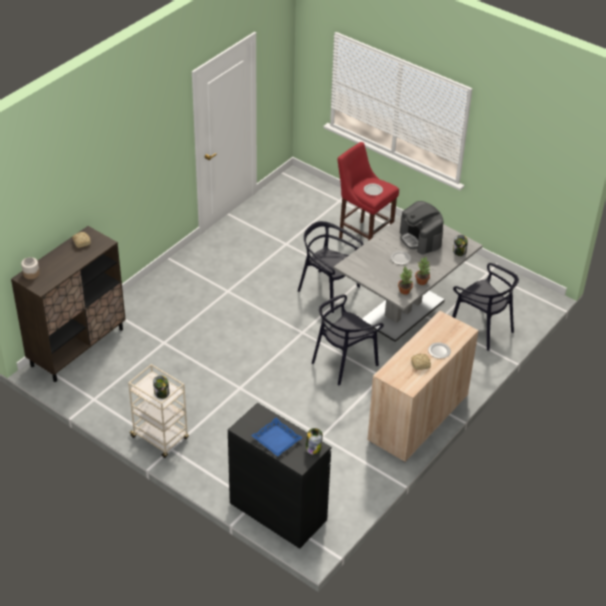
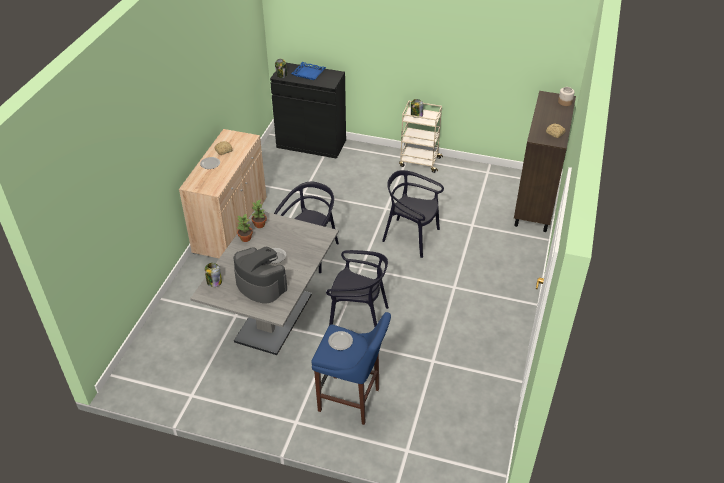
camera: 160 degrees right, 0 degrees up
(363, 236) = (352, 401): red stool -> blue stool
(481, 328) = (188, 322): black chair -> black chair (411, 237)

